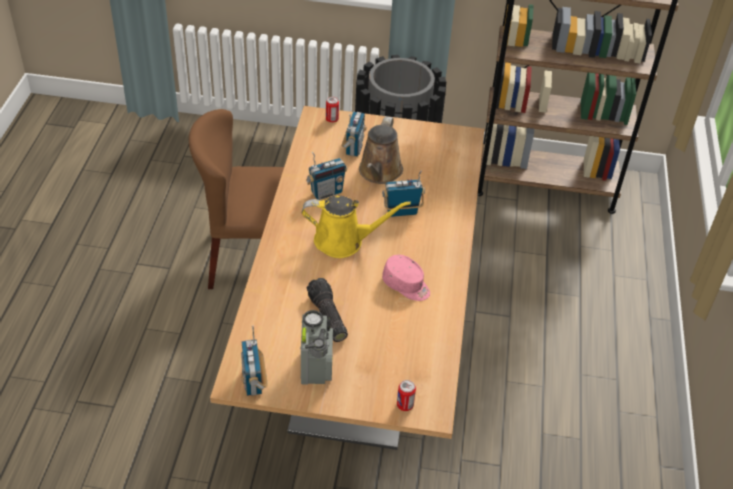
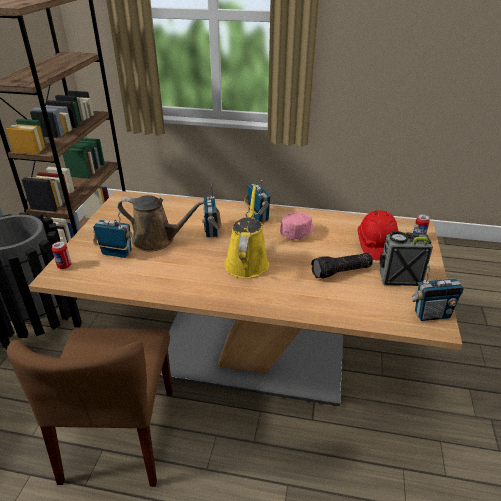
camera: 85 degrees left, 10 degrees down
(326, 192) = (178, 270): radio -> radio (257, 216)
(382, 357) = (376, 245): none -> red hard hat

